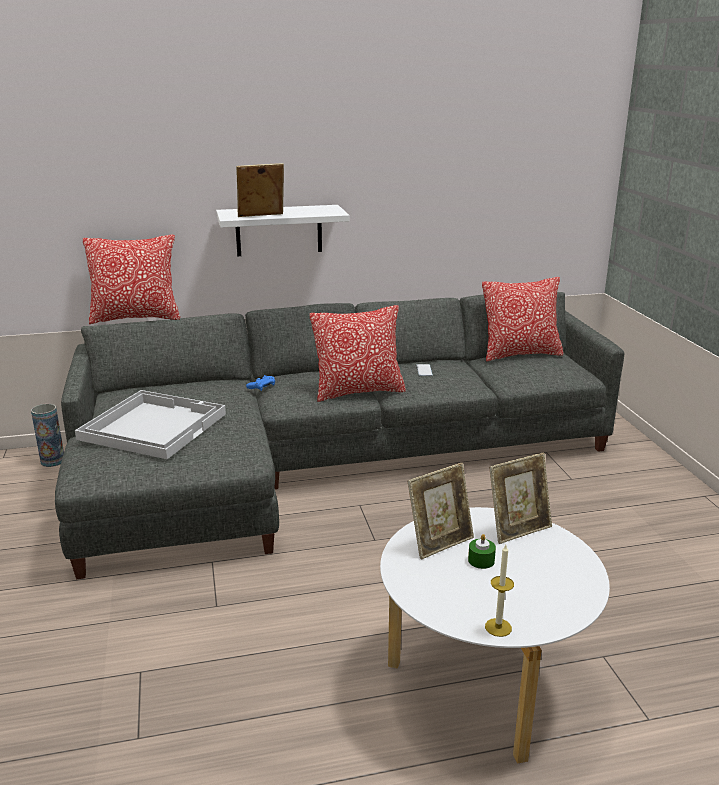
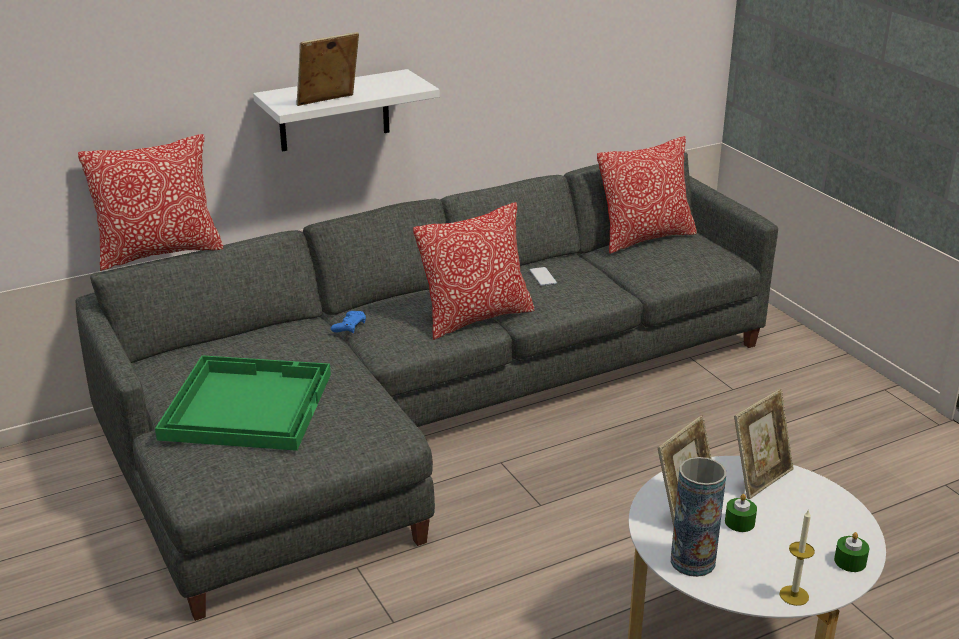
camera: 15 degrees left, 5 degrees up
(53, 461) = (56, 462): vase -> vase (692, 561)
(153, 426) = (246, 405): white tray -> green tray
(566, 608) = (850, 561): none -> green candle

